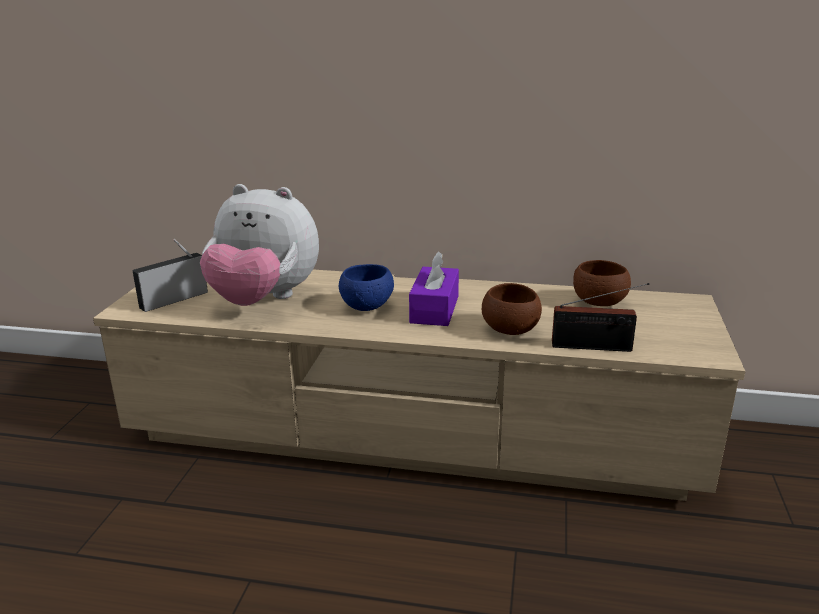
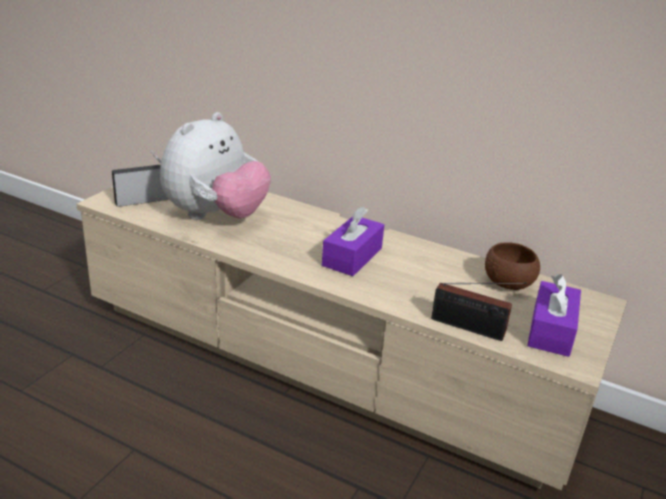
camera: 15 degrees right, 5 degrees up
(264, 300) = (215, 216): plush toy -> plush toy turned 90 degrees counterclockwise
(366, 307) = (295, 241): blue bowl -> none
(510, 330) = (404, 293): brown bowl -> none
(667, 333) = (551, 330): none -> purple tissue box

